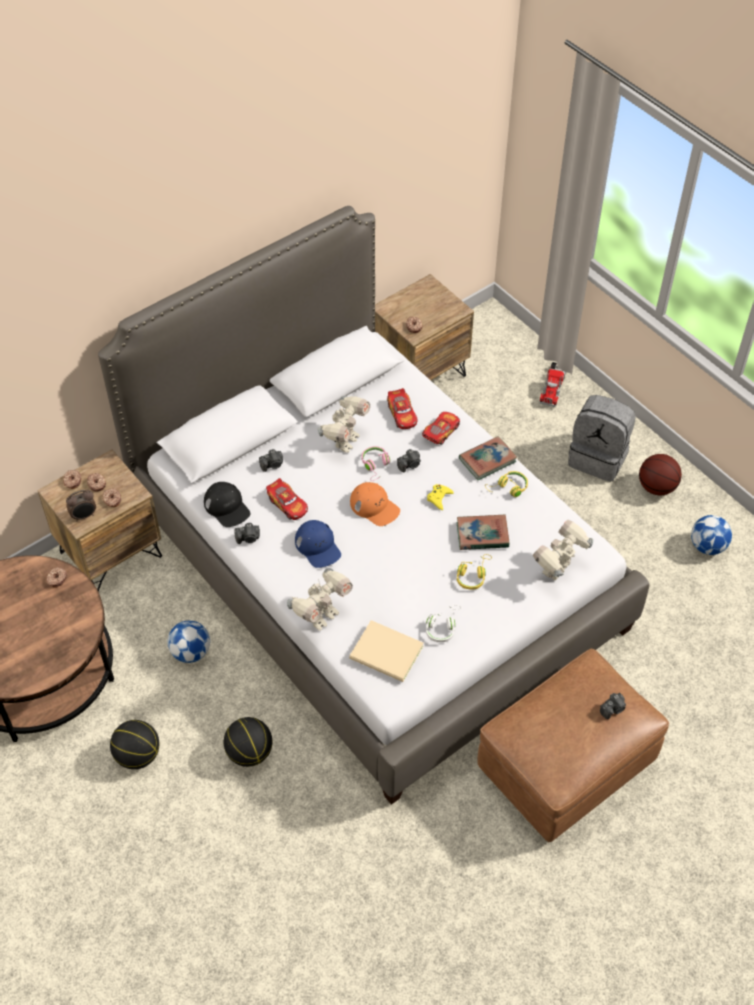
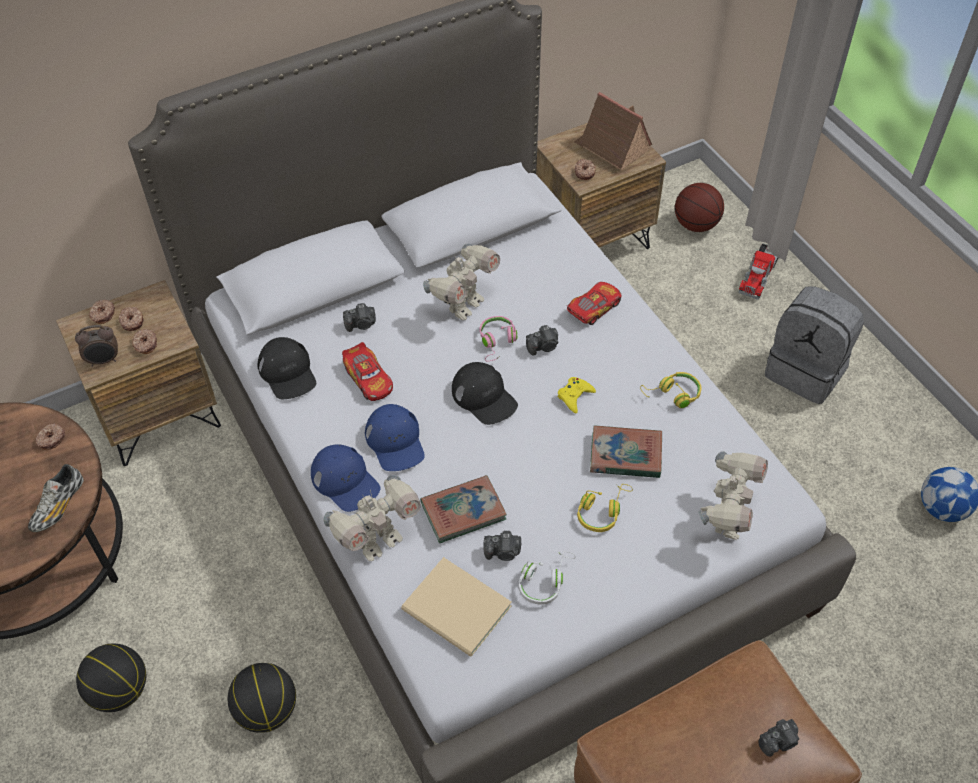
camera: 10 degrees right, 0 degrees up
(78, 626) = (59, 506): none -> shoe
(191, 652) = (225, 557): football -> none
(248, 538) = (305, 418): camera -> camera (503, 552)
(288, 578) = (345, 481): none -> blue cap
(374, 507) = (484, 397): orange cap -> black cap
(402, 414) = (546, 279): toy car -> none
(431, 304) = (612, 147): none -> toy house
(487, 460) = (650, 353): book -> book (463, 511)
(558, 570) = (725, 520): toy robot -> toy robot turned 150 degrees clockwise
(656, 487) = (880, 419): basketball -> basketball (696, 225)

